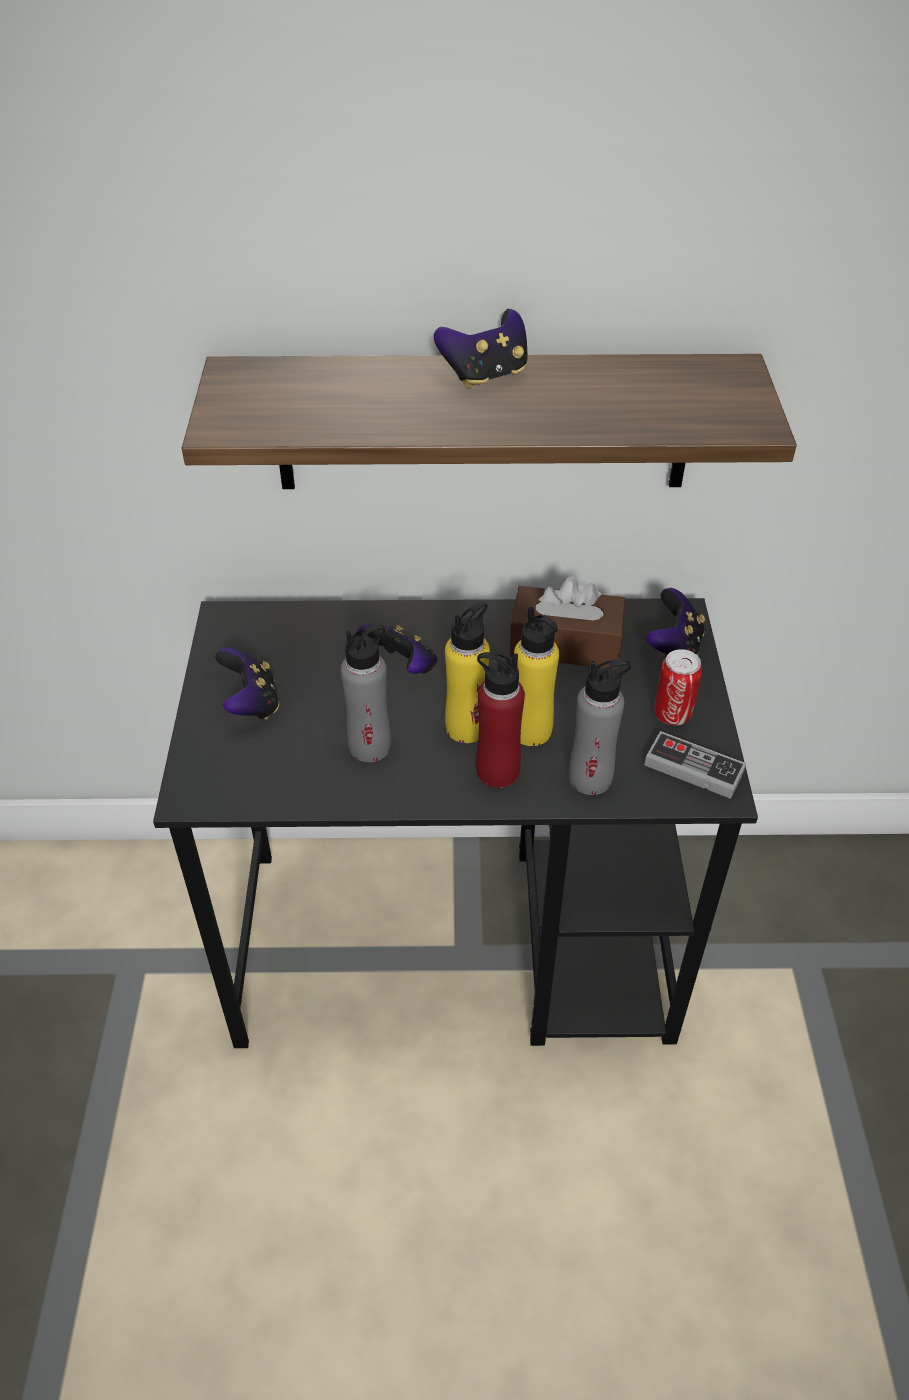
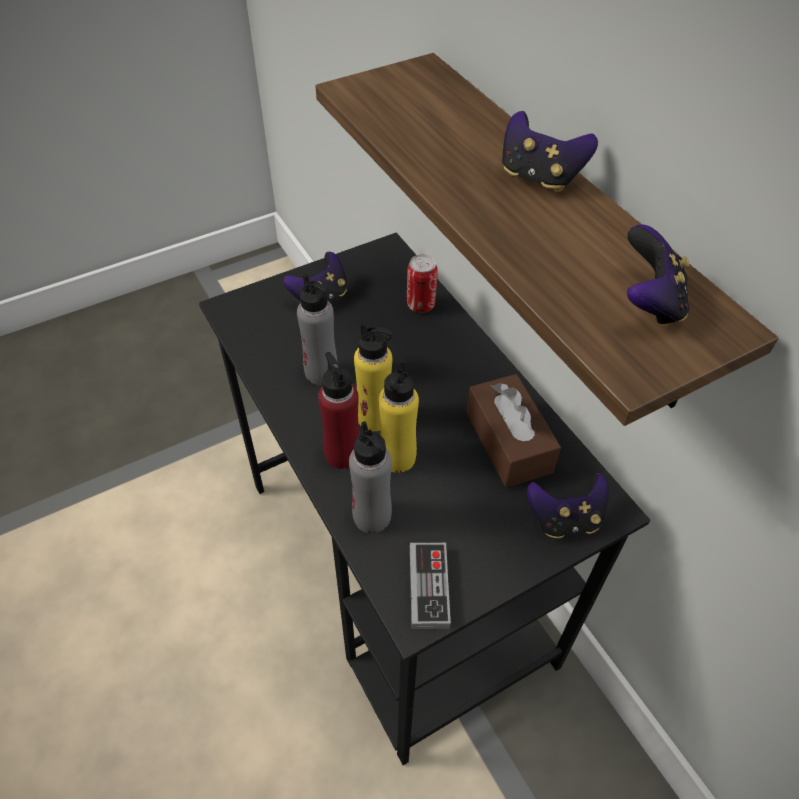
camera: 60 degrees right, 5 degrees up
(401, 667) = (408, 356): game controller -> game controller (648, 303)
(672, 714) = (482, 548): can -> can (420, 305)

